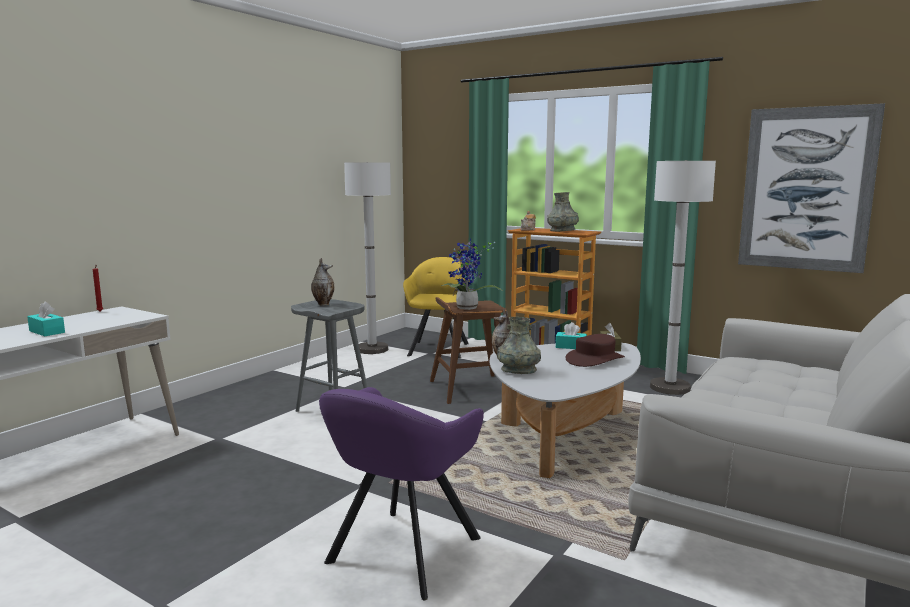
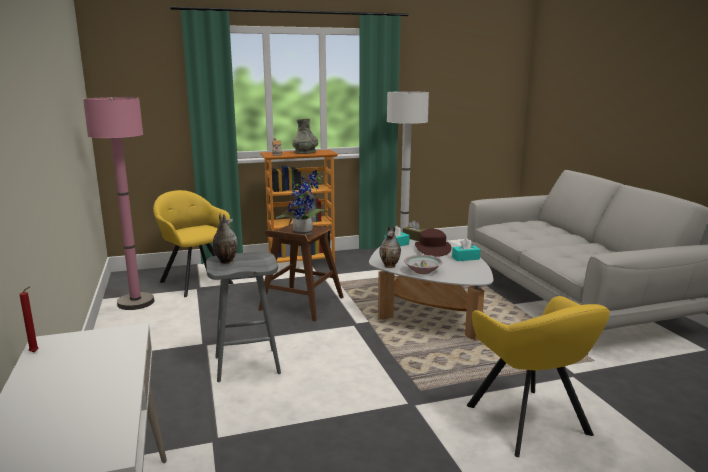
camera: 50 degrees left, 5 degrees up
(47, 332) = (90, 398): turquoise tissue box -> turquoise tissue box (465, 258)
(372, 349) = (136, 302): white floor lamp -> pink floor lamp
(400, 554) = (530, 423): purple armchair -> yellow armchair
(518, 370) = (423, 271): grey vase -> bowl
(806, 189) = (454, 108): picture -> none

